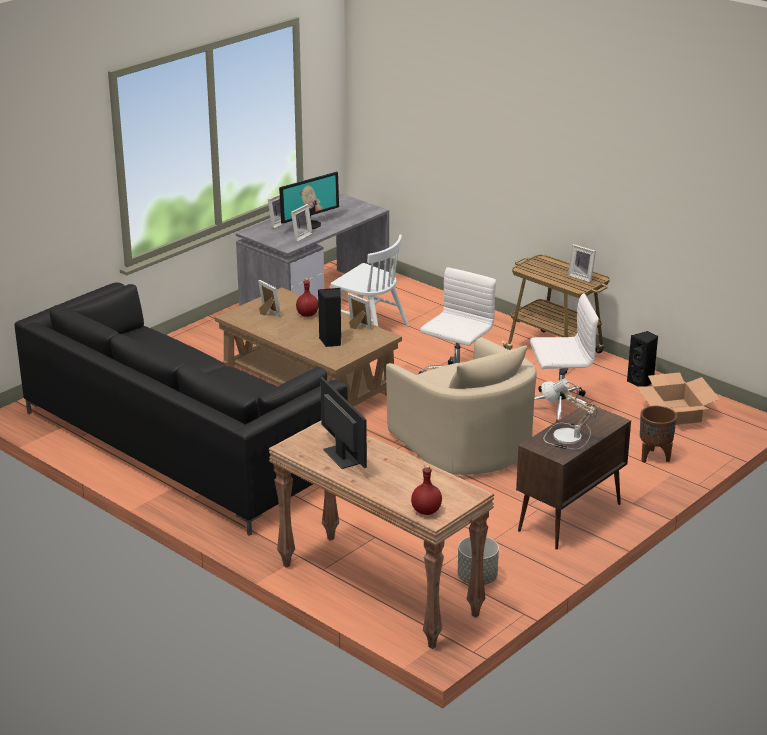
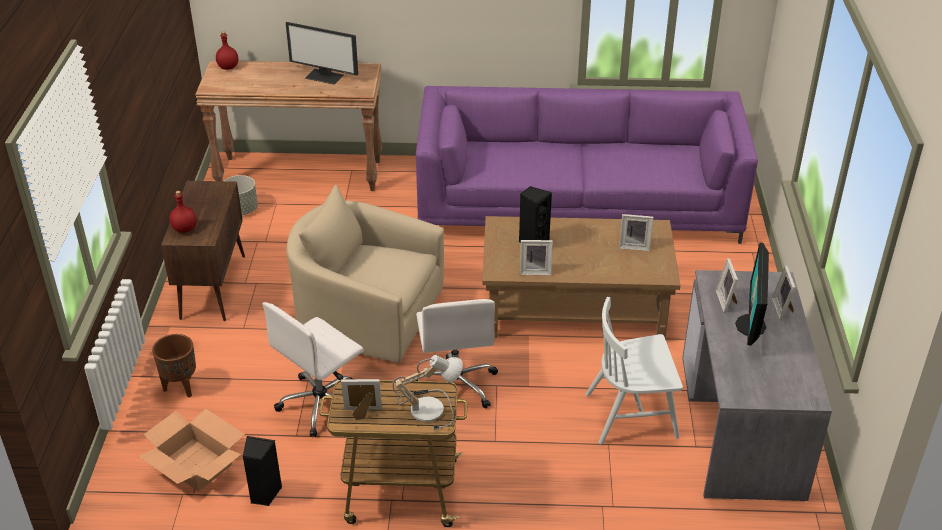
camera: 140 degrees right, 10 degrees up
(181, 444) = (578, 204): black sofa -> purple sofa
(307, 314) = (601, 263): red bottle -> red bottle (185, 229)
(564, 437) = (205, 203): table lamp -> table lamp (428, 407)

